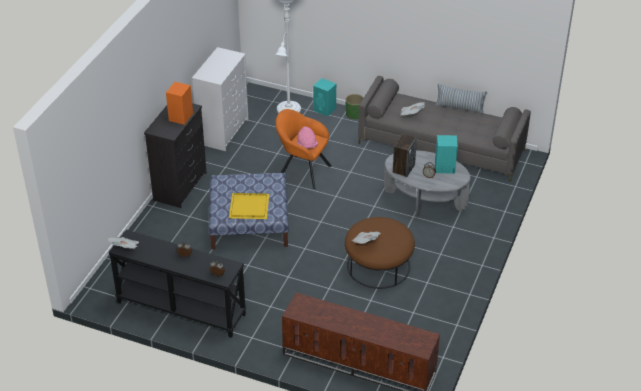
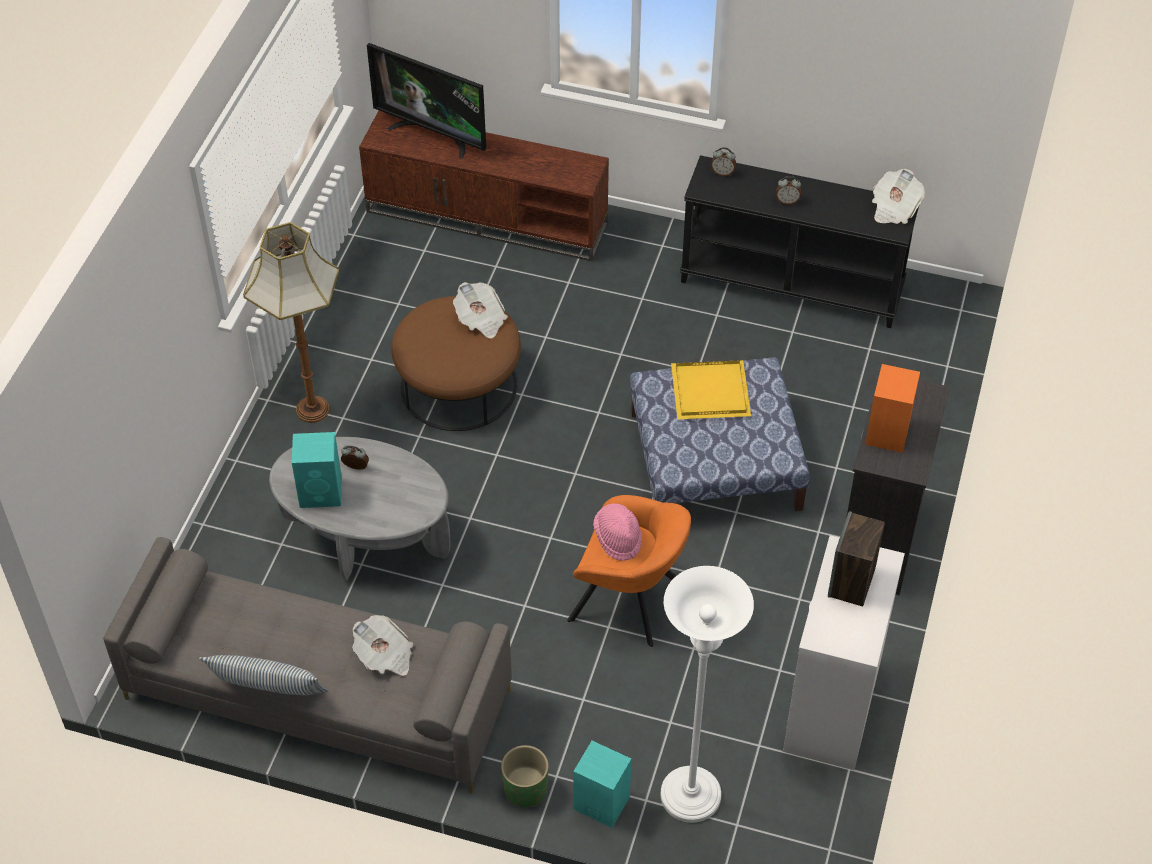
camera: 175 degrees right, 10 degrees up
(392, 339) = (433, 134): none -> television
(403, 168) = (407, 484): speaker -> speaker (851, 583)
(457, 259) = (311, 409): none -> floor lamp

